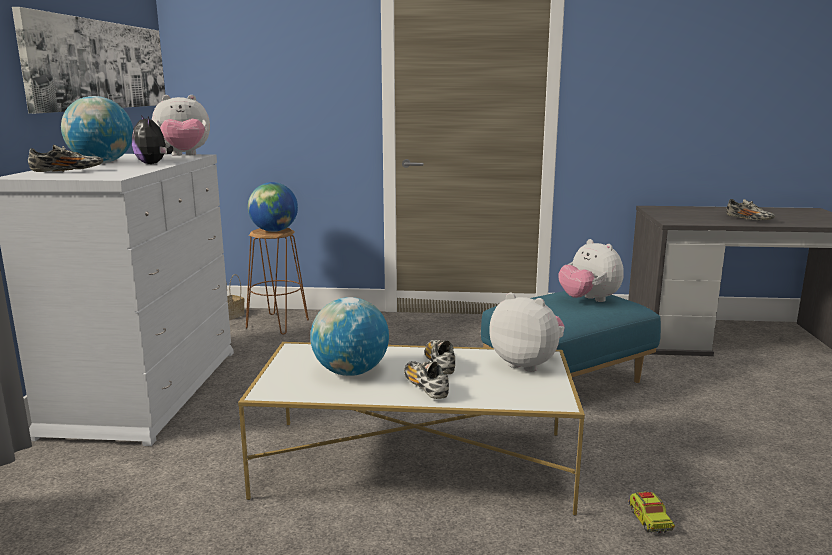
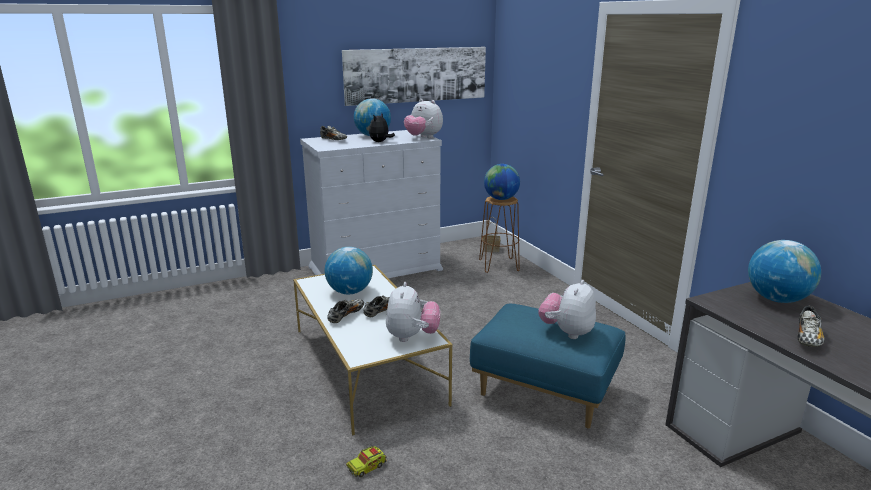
camera: 60 degrees right, 5 degrees up
(679, 211) = (777, 299): none -> globe

